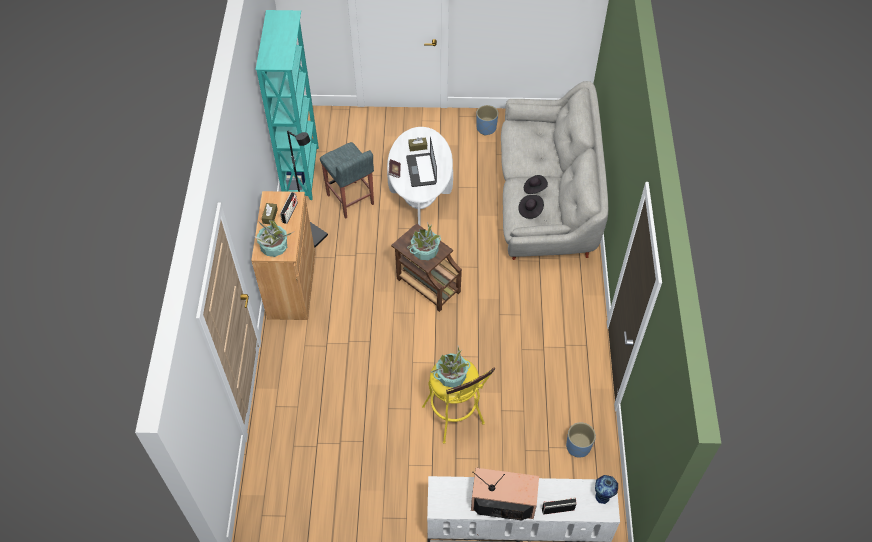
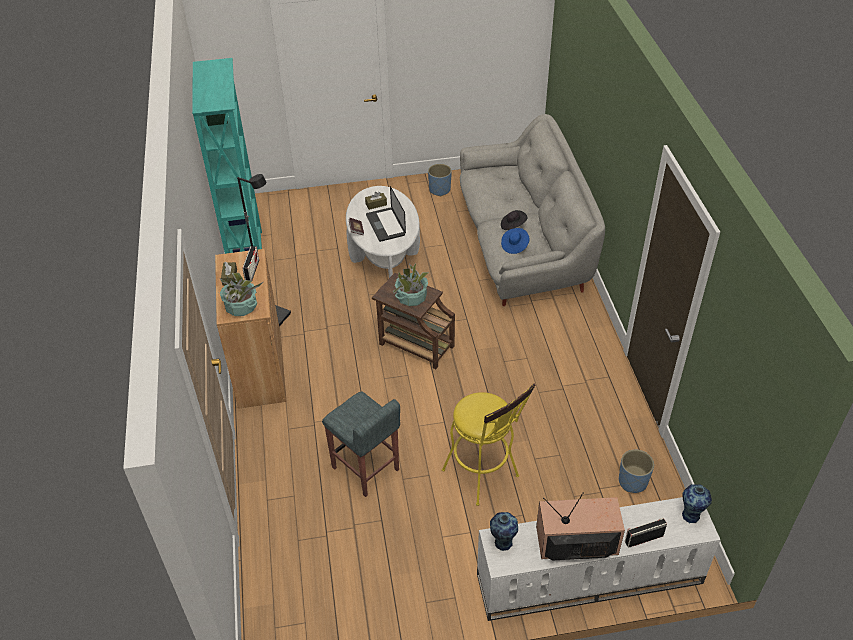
camera: 10 degrees left, 10 degrees down
(350, 200) = (308, 276): grey stool -> grey stool (366, 469)
(444, 491) = (502, 543): none -> vase
(451, 376) = (479, 412): potted plant -> none
(530, 210) = (514, 246): black hat -> blue hat

